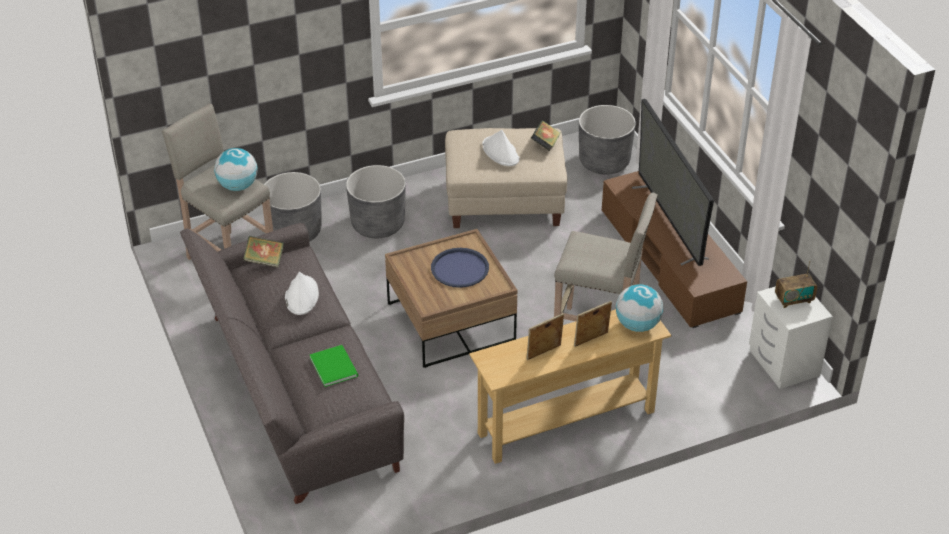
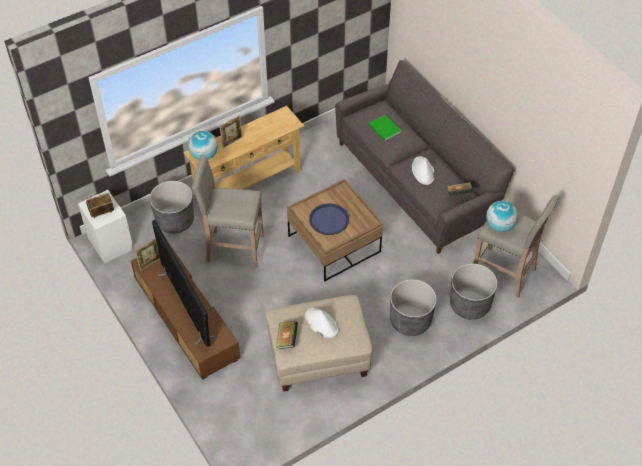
camera: 170 degrees right, 10 degrees up
(544, 354) = (259, 130): picture frame -> picture frame (150, 263)
(604, 162) = (242, 418): grey planter -> grey planter (175, 221)

